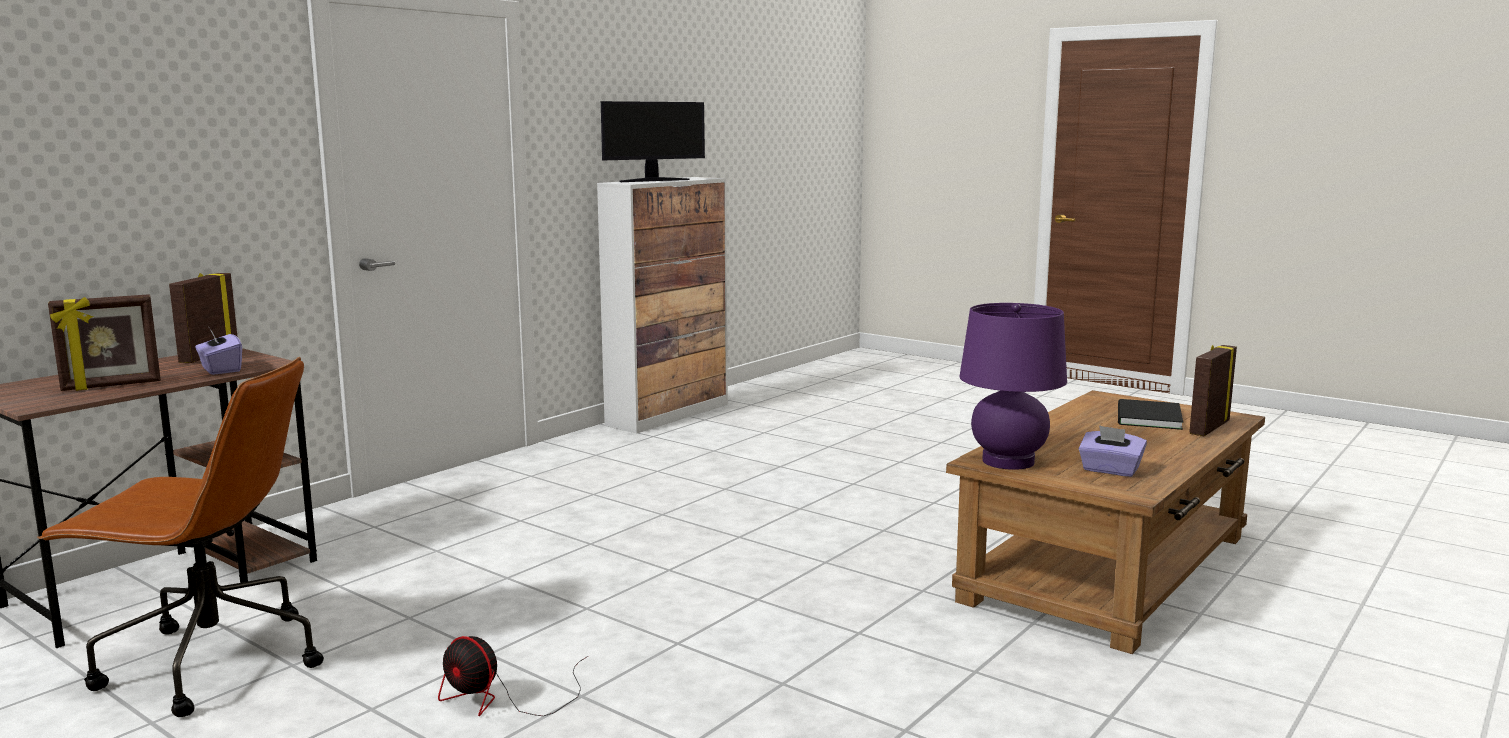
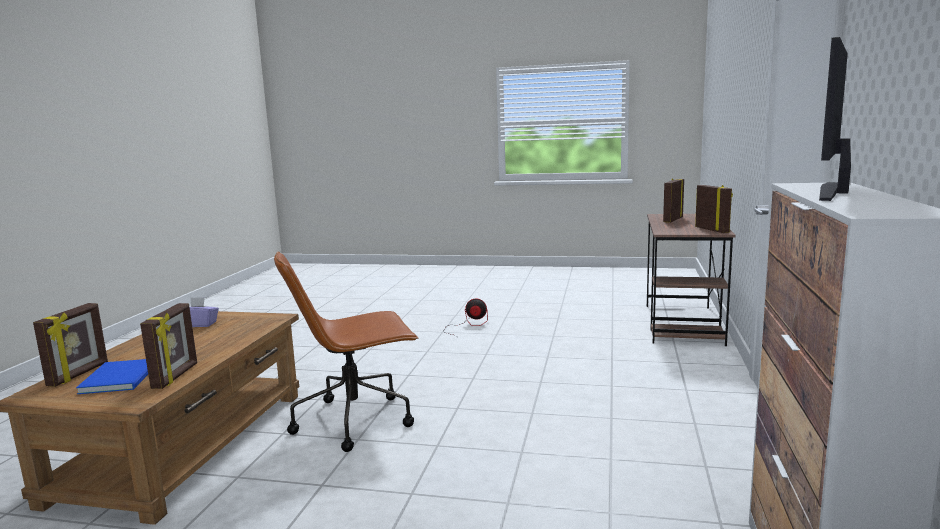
camera: 155 degrees right, 0 degrees up
(209, 663) = (586, 313): brown office chair -> brown office chair (356, 420)
(220, 369) = (670, 228): purple tissue box -> none
(1008, 461) = (260, 319): purple table lamp -> none
(1082, 410) = (176, 376): none -> picture frame
(1146, 417) = (122, 377): black book -> blue book

